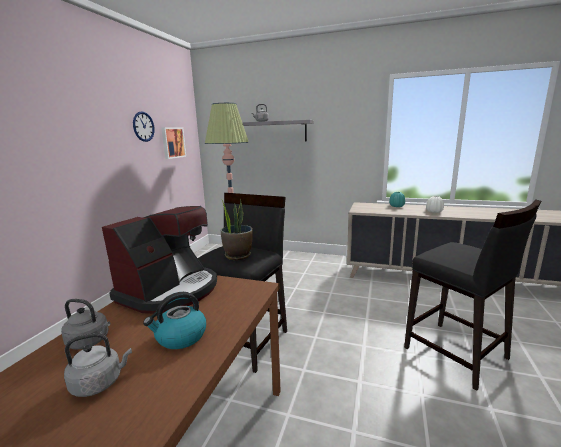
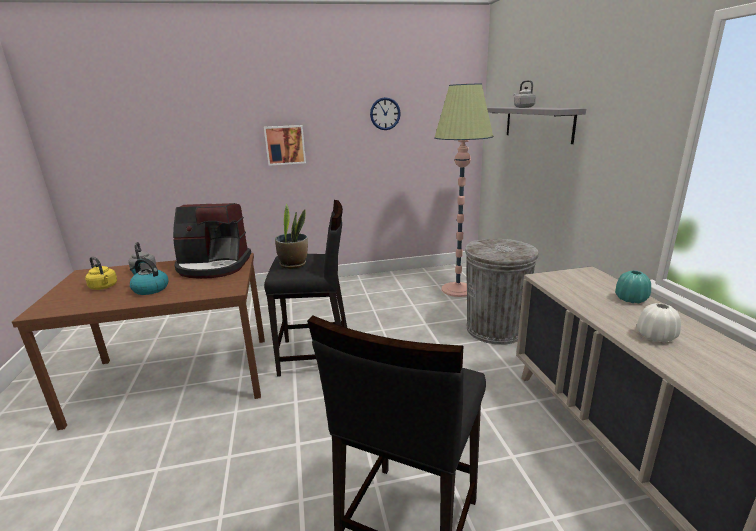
camera: 60 degrees right, 5 degrees up
(100, 383) = (104, 287): grey kettle -> yellow kettle
(172, 142) = (429, 131): picture -> picture (285, 145)
(296, 267) = (495, 329): none -> grey trash can

